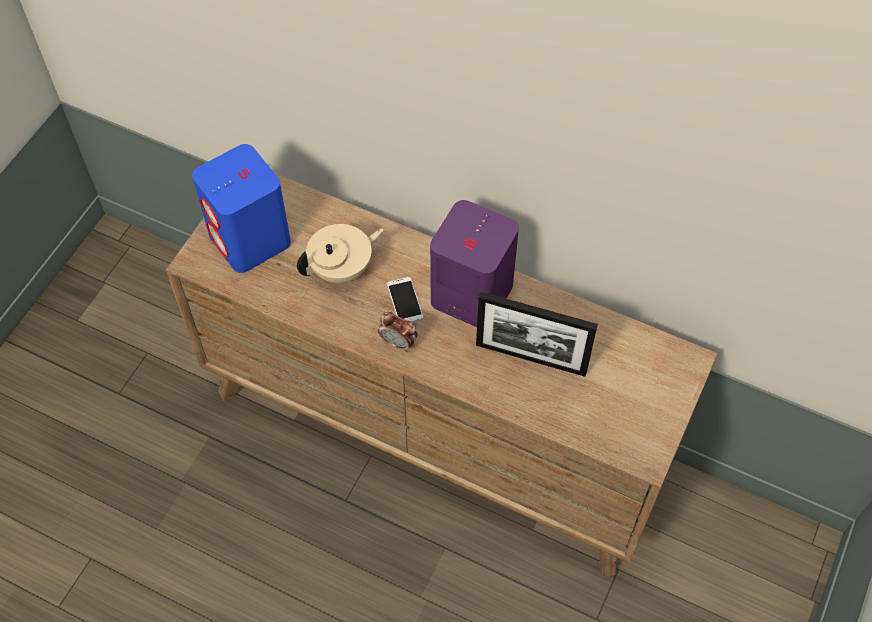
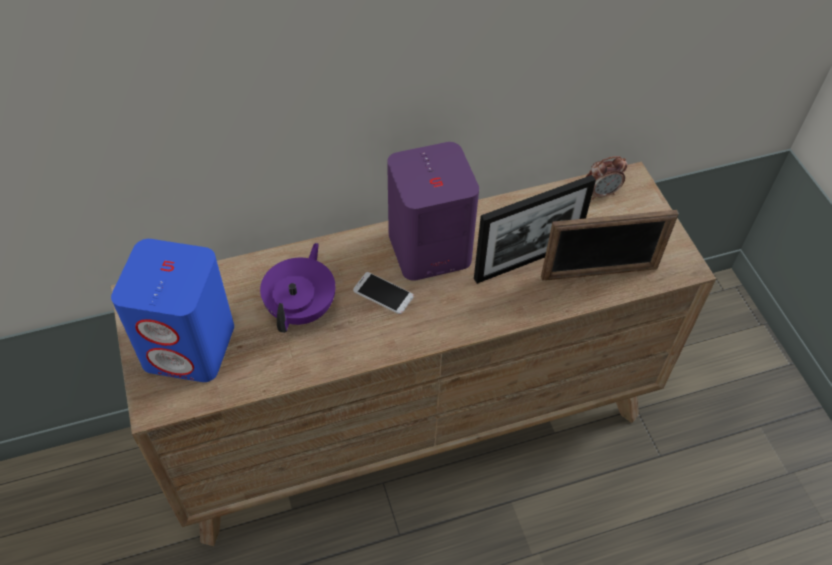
camera: 45 degrees left, 5 degrees down
(342, 269) = (302, 308): beige teapot -> purple teapot
(398, 343) = (415, 329): alarm clock -> alarm clock (601, 193)
(574, 409) = (599, 273): none -> picture frame

